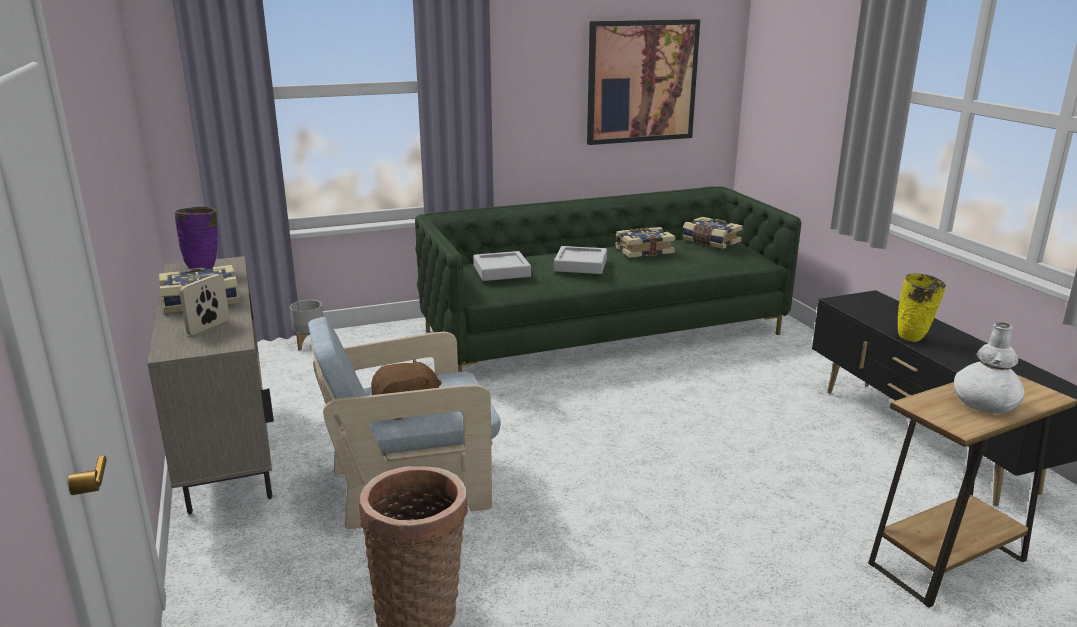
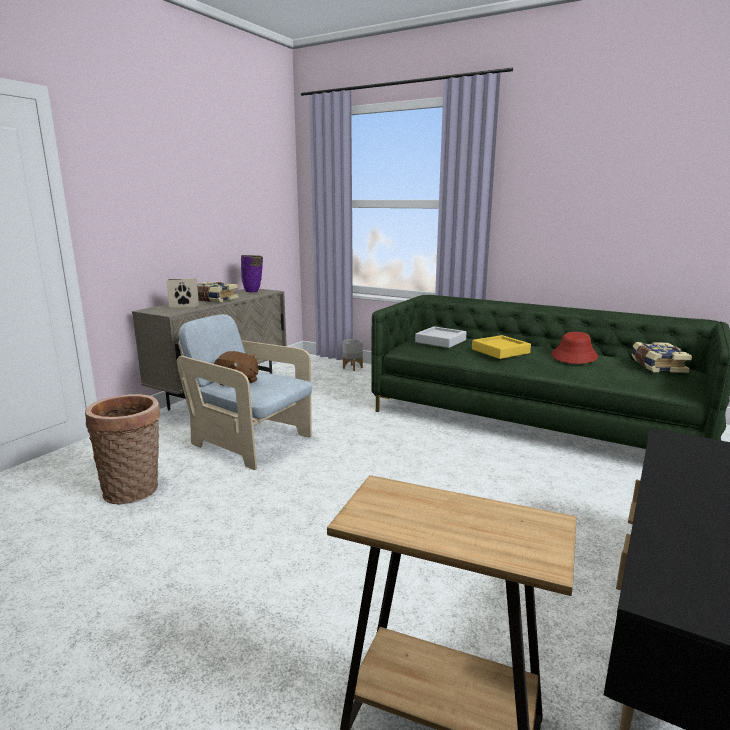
camera: 50 degrees right, 5 degrees down
(580, 265) = (500, 351): grey tray -> yellow tray
(641, 81) = (648, 209): picture -> none
(643, 251) = (574, 356): book -> red hat
(912, 339) = (662, 489): yellow vase -> none
(985, 403) = (443, 522): white vase -> none

